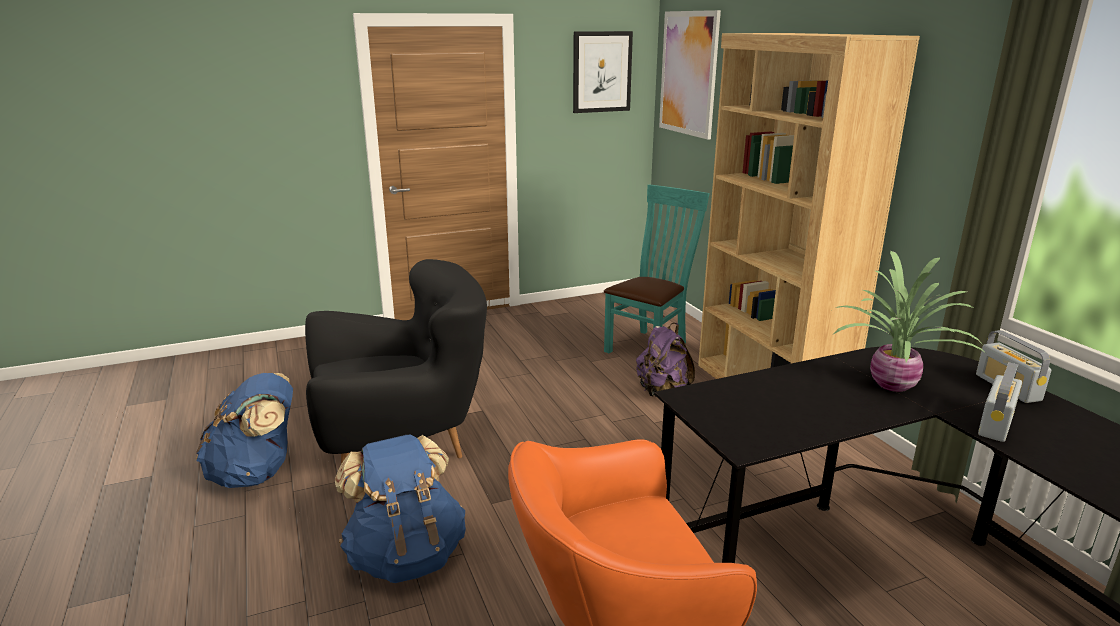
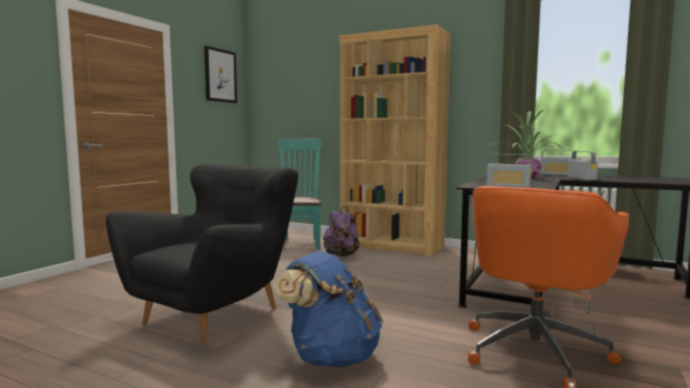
camera: 40 degrees left, 15 degrees down
(257, 473) = (107, 366): blue backpack -> none
(688, 73) = (279, 77): picture -> none
(733, 417) = (508, 186): none -> radio

